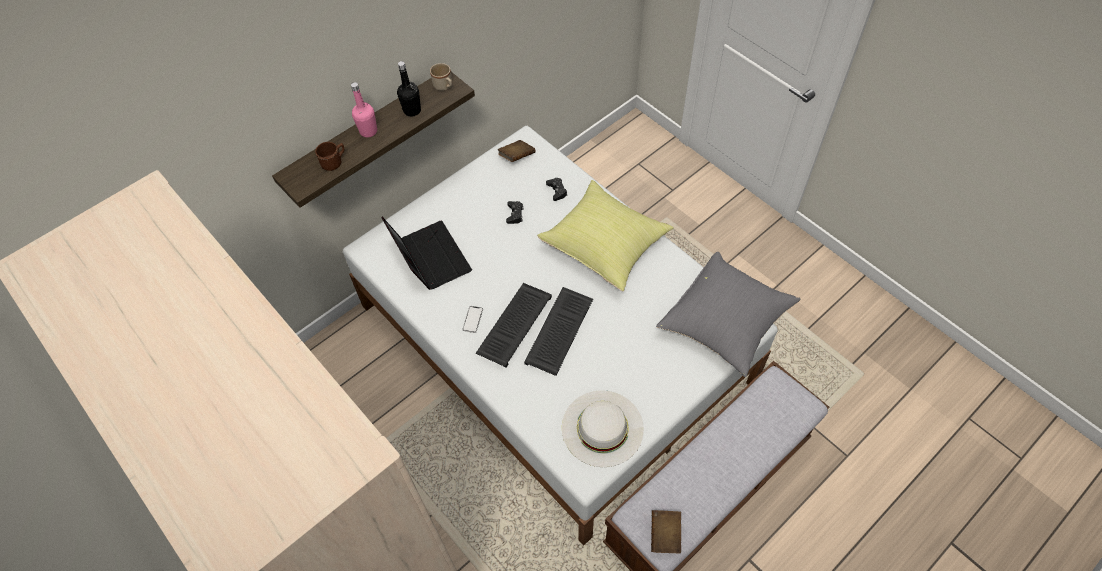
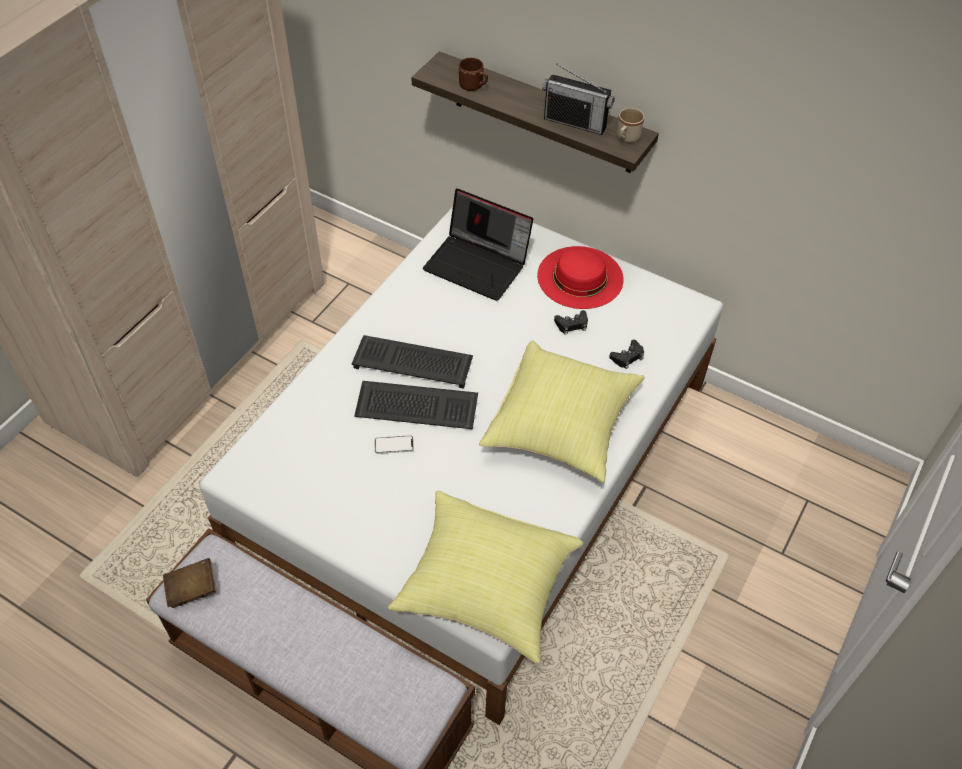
camera: 70 degrees right, 5 degrees down
(368, 131) = (528, 98): pink bottle -> none
(412, 110) = (575, 122): black bottle -> radio
(429, 257) = (478, 264): laptop -> laptop turned 75 degrees clockwise
(470, 197) = (580, 277): none -> red hat
(473, 319) = (408, 323): phone -> phone (394, 445)
(517, 157) = (663, 305): brown book -> none
(602, 428) = (297, 478): white hat -> none
(725, 324) = (484, 587): grey pillow -> yellow pillow

